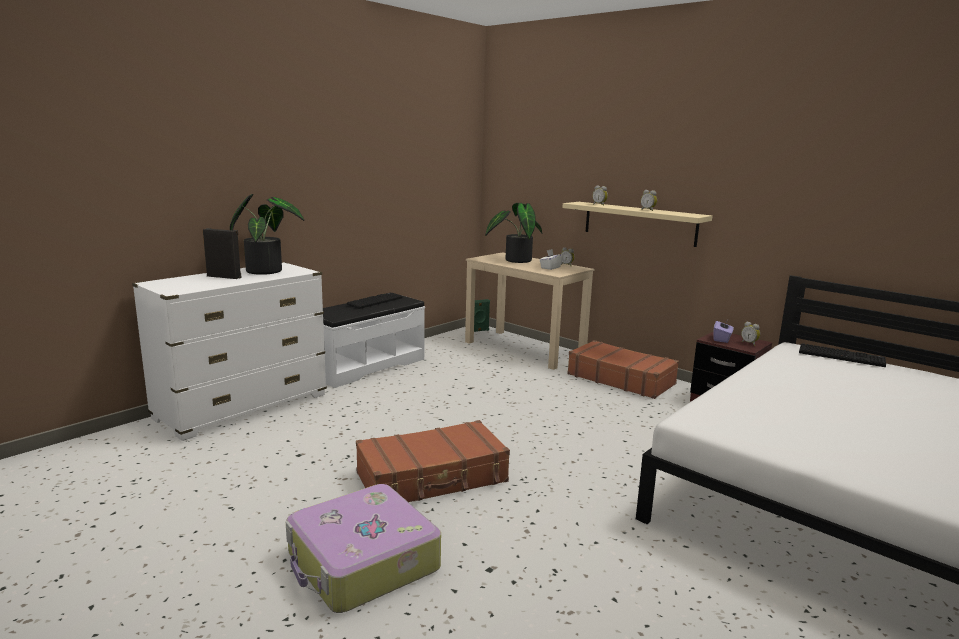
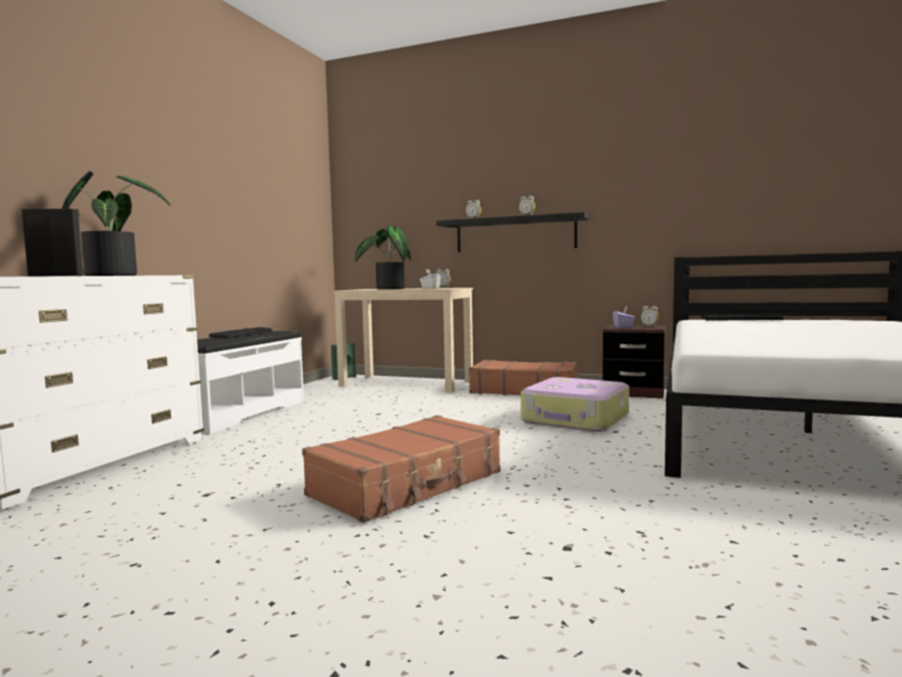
camera: 20 degrees left, 10 degrees down
(362, 563) = (395, 579): suitcase -> suitcase (576, 419)
(639, 223) = (515, 234): beige shelf -> black shelf

